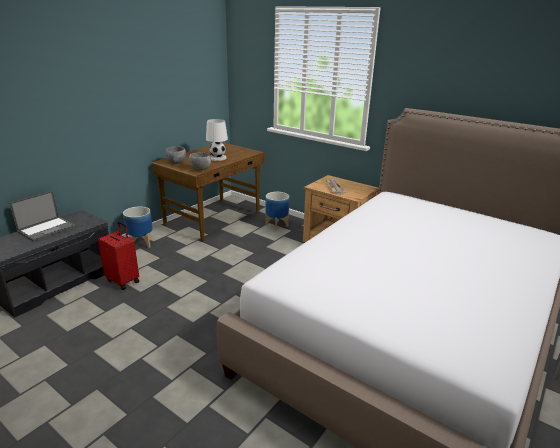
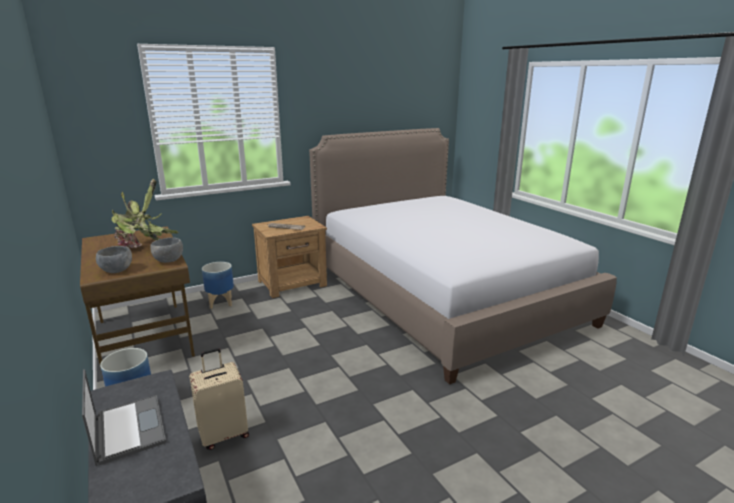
camera: 65 degrees left, 5 degrees down
(123, 281) = (224, 434): red suitcase -> beige suitcase
(217, 158) = (143, 248): white table lamp -> potted plant

